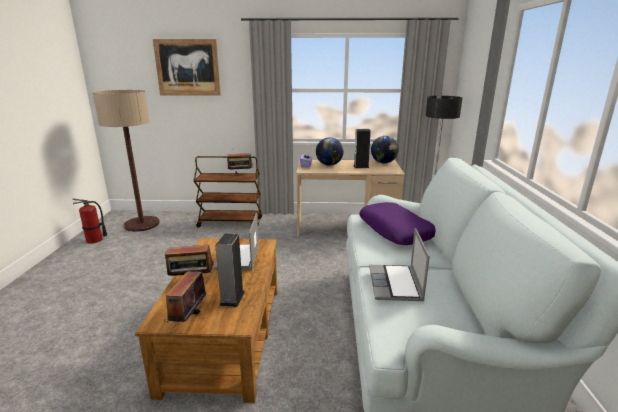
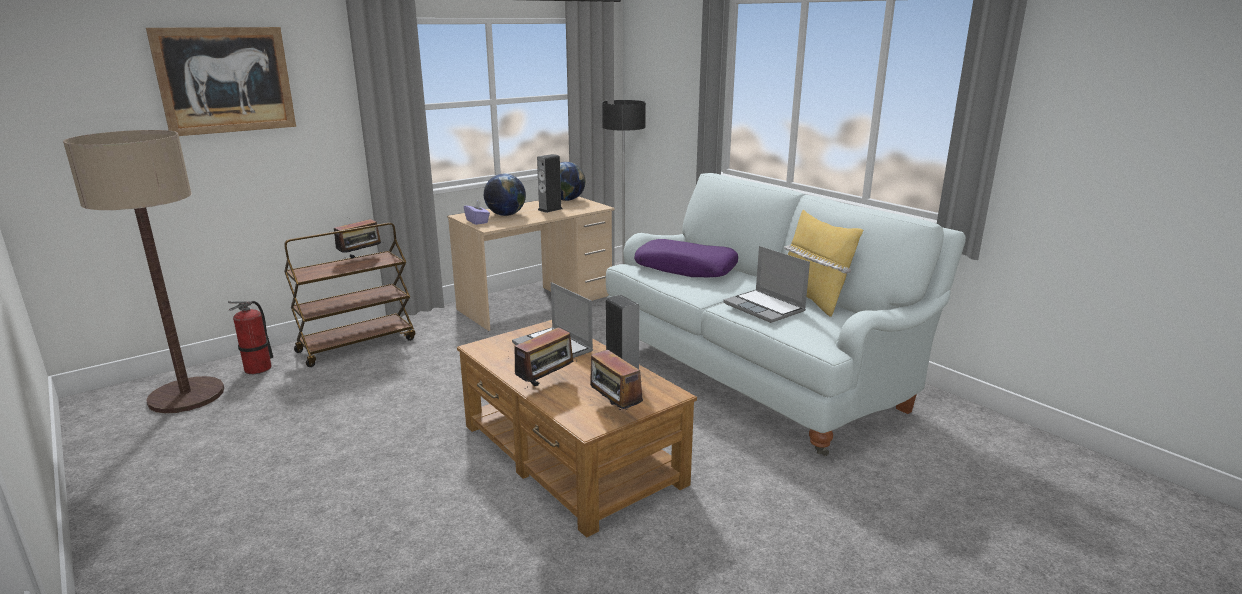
camera: 40 degrees left, 0 degrees up
(94, 240) = (129, 447): fire extinguisher -> fire extinguisher (258, 368)
(454, 293) = (811, 299): none -> yellow pillow

